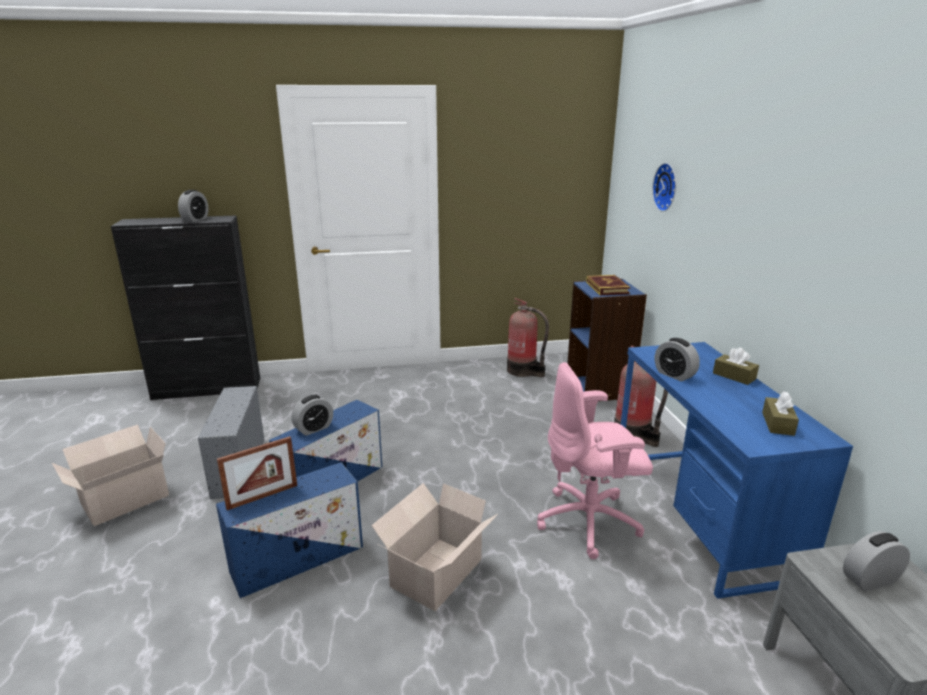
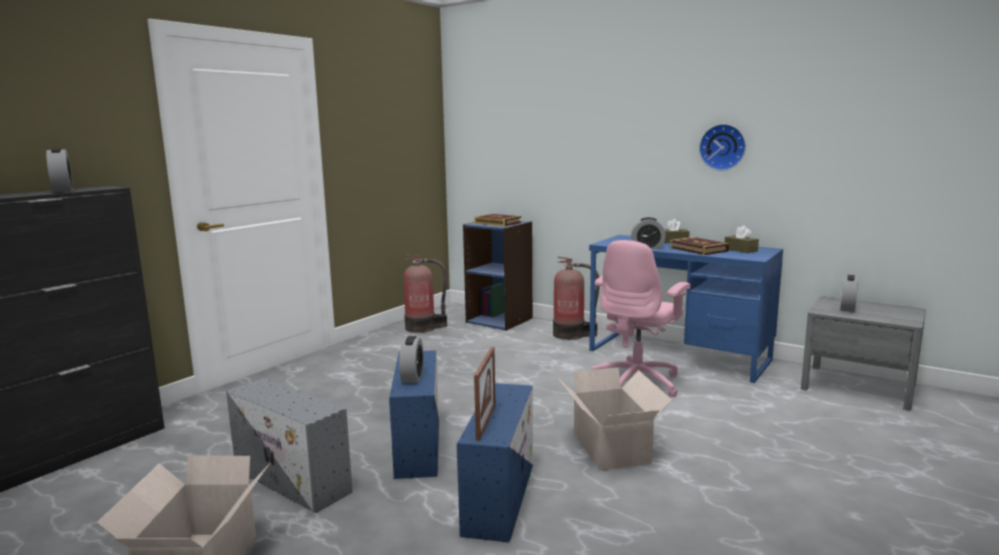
camera: 45 degrees left, 10 degrees down
(667, 187) = (537, 127): wall clock -> wall clock (723, 147)
(725, 401) = (698, 249): none -> book

